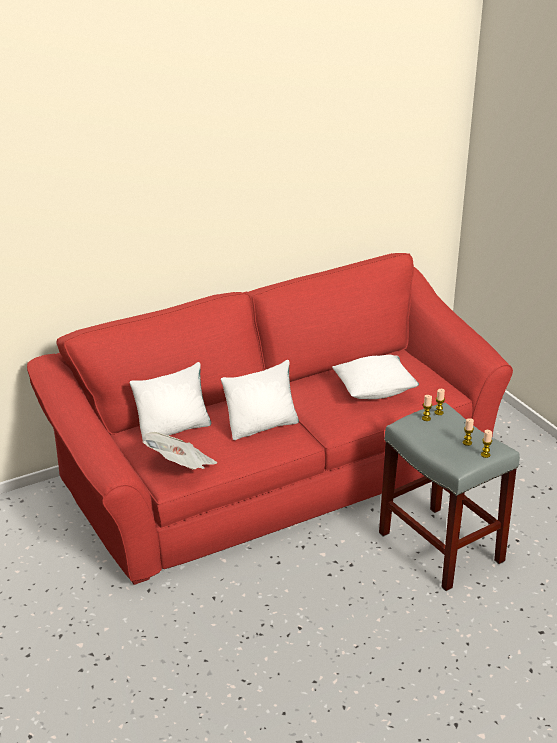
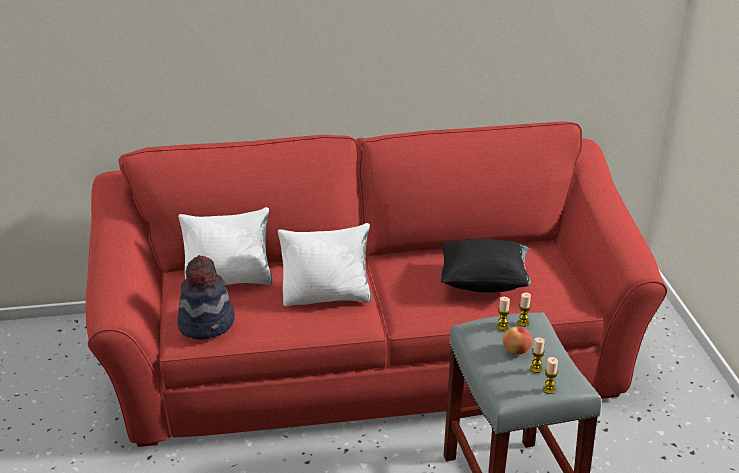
camera: 20 degrees right, 0 degrees up
(181, 466) = (207, 323): newspaper -> hat
(375, 391) = (484, 283): white pillow -> black pillow
(445, 433) = (516, 351): none -> apple

